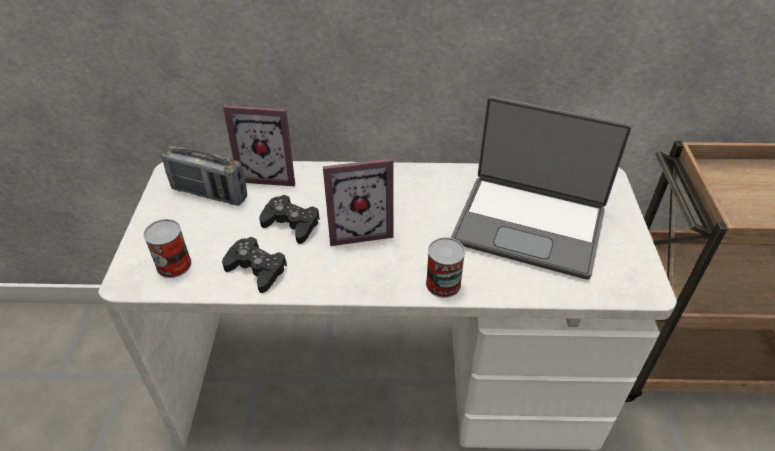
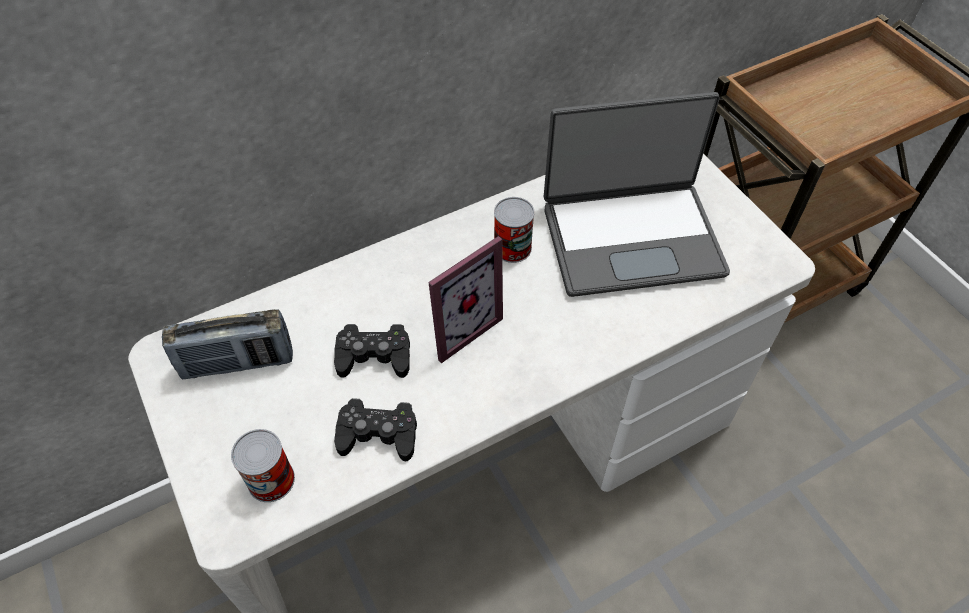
camera: 30 degrees left, 10 degrees up
(270, 173) = (294, 300): picture frame -> none
(443, 284) = (594, 350): can -> can (512, 247)

